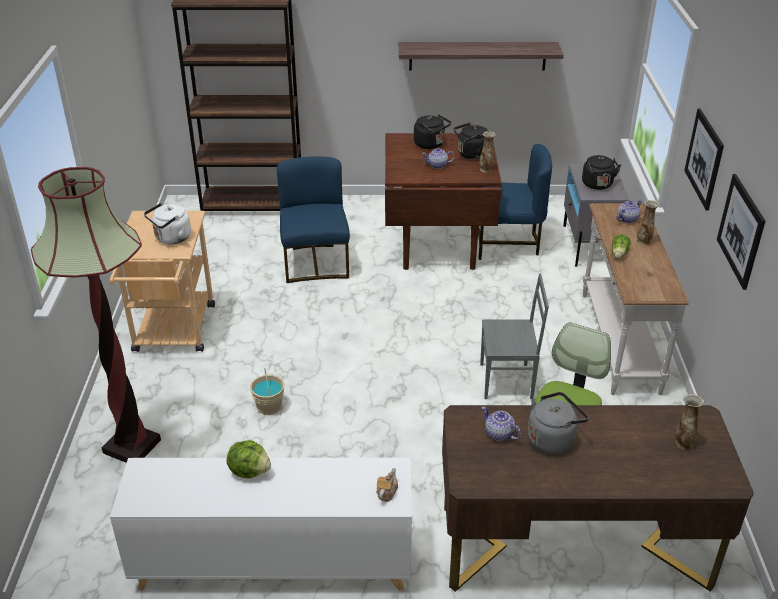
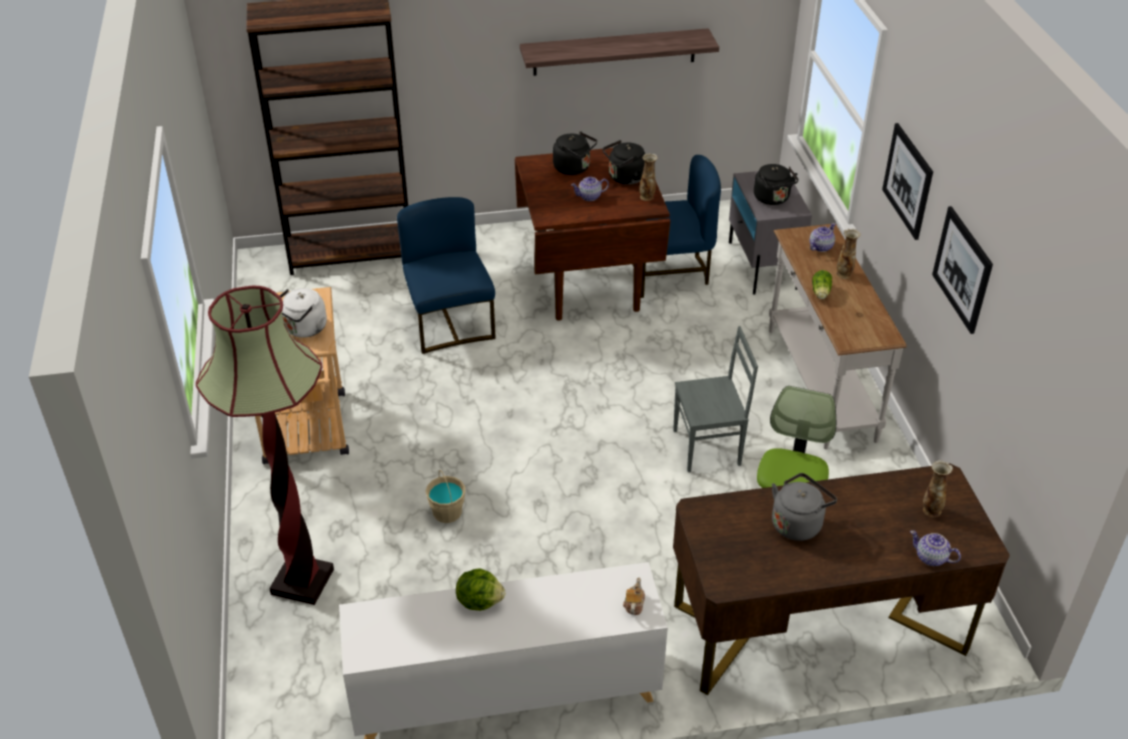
camera: 10 degrees left, 5 degrees up
(499, 434) = (741, 525): teapot -> teapot (931, 558)

